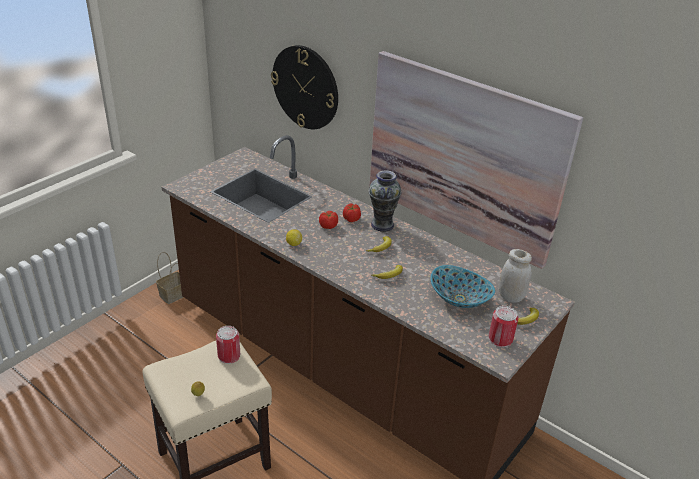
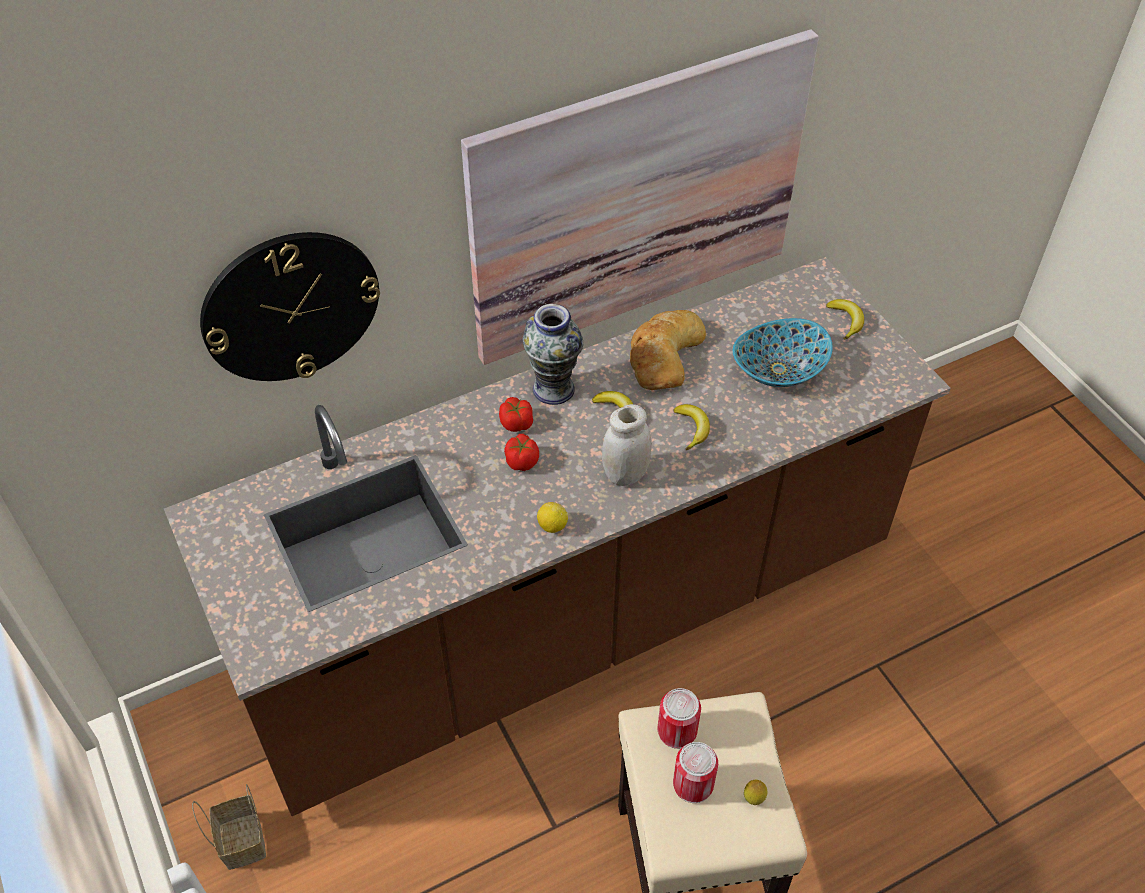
camera: 65 degrees left, 15 degrees up
(435, 254) = (663, 355): none -> bread
(500, 339) = (875, 362): can -> can (693, 784)
(510, 297) = (793, 314): white jar -> white jar (625, 474)

